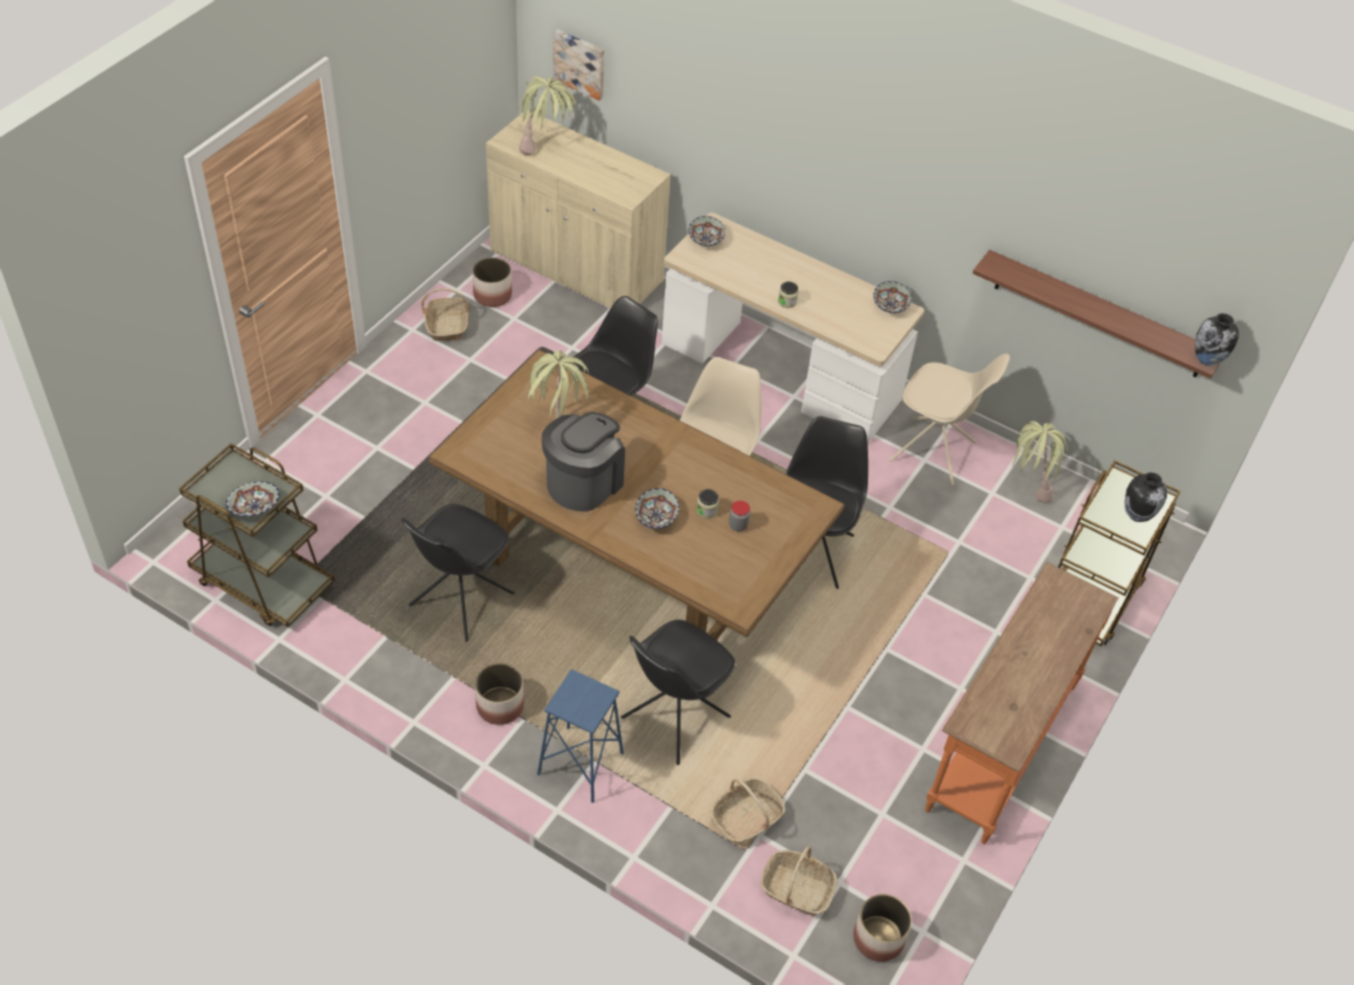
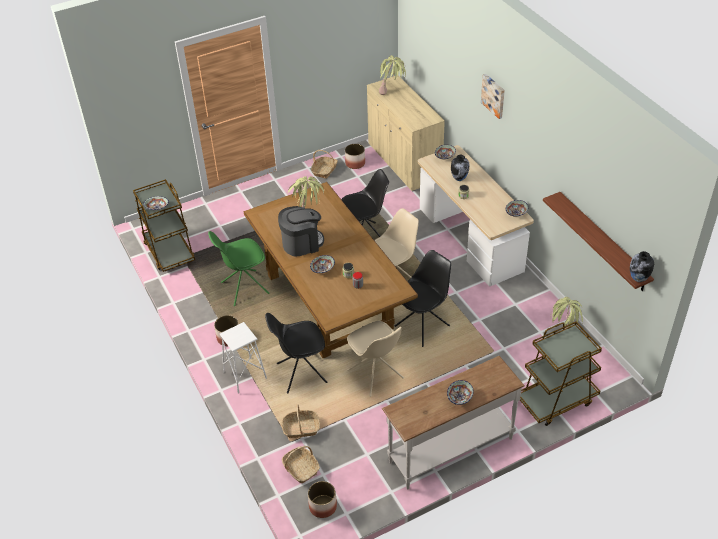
camera: 35 degrees right, 5 degrees down
(460, 601) = (244, 288): black chair -> green chair
(580, 63) = (417, 54): picture -> picture (494, 95)
(580, 764) = (244, 375): blue stool -> white stool
(934, 452) = (523, 302): beige chair -> beige chair (376, 375)
(999, 746) = (450, 449): orange console table -> white console table
(1044, 658) = (459, 397): none -> bowl
(1137, 515) = (569, 352): vase -> vase (459, 178)

